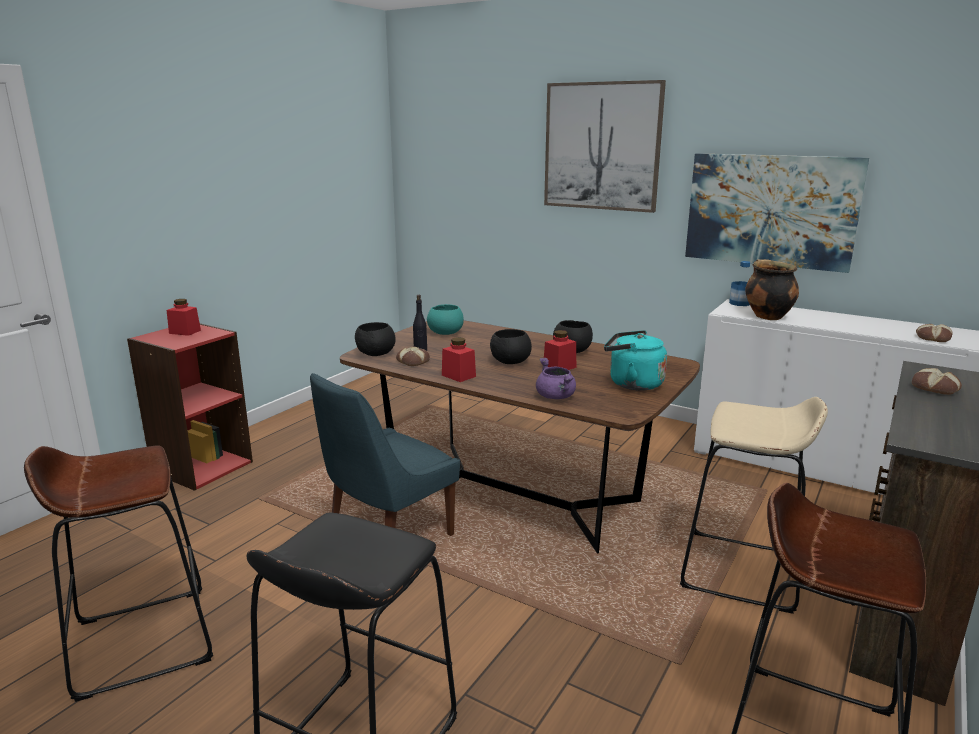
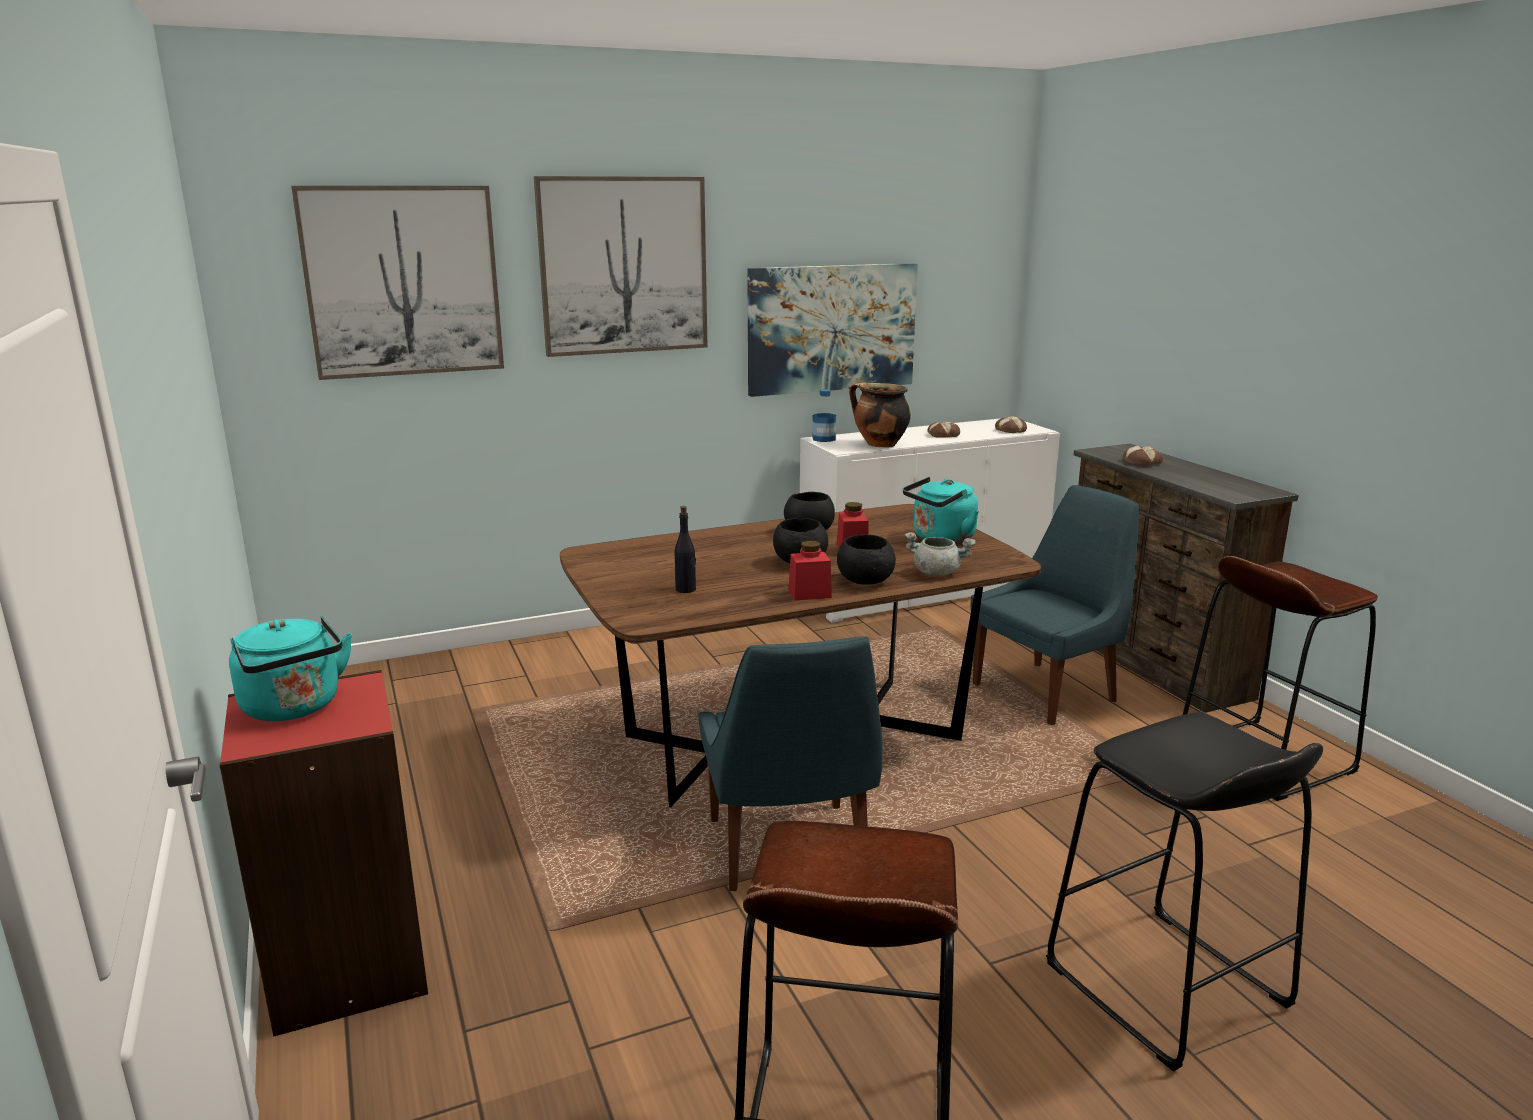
camera: 55 degrees left, 0 degrees up
(185, 332) = (294, 708): red jar -> turquoise kettle
(375, 354) = (651, 613): black bowl -> black bowl (864, 581)
(413, 361) = (719, 601): bread -> bread (943, 435)
(446, 332) = (635, 562): turquoise bowl -> none
(474, 149) = (403, 281): none -> picture
(556, 397) = (937, 573): purple cooking pot -> grey cooking pot
(740, 570) = (1048, 692): beige stool -> blue chair

